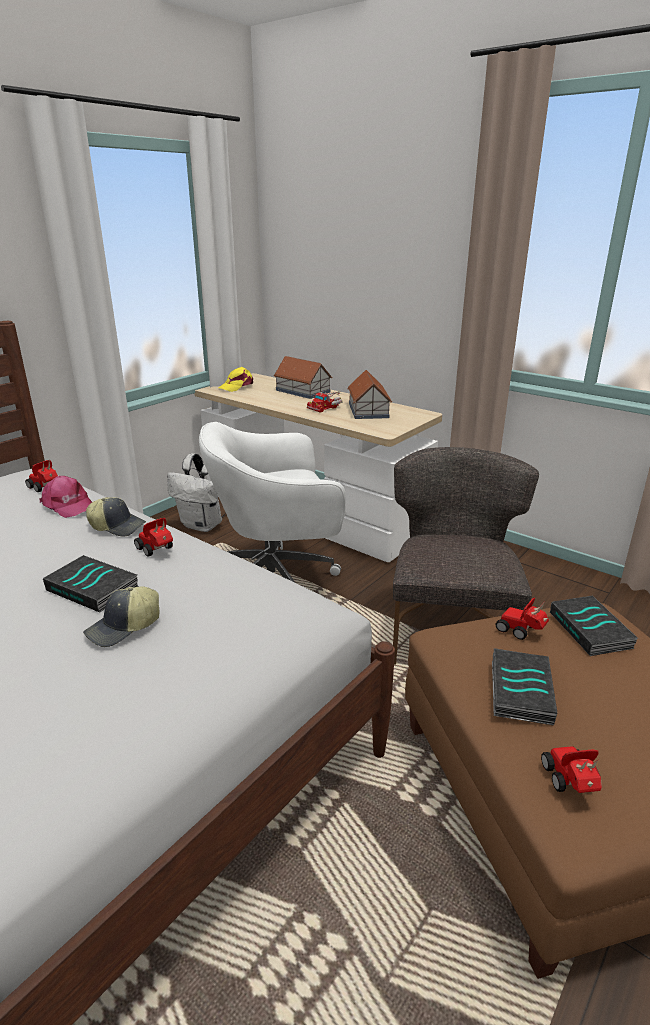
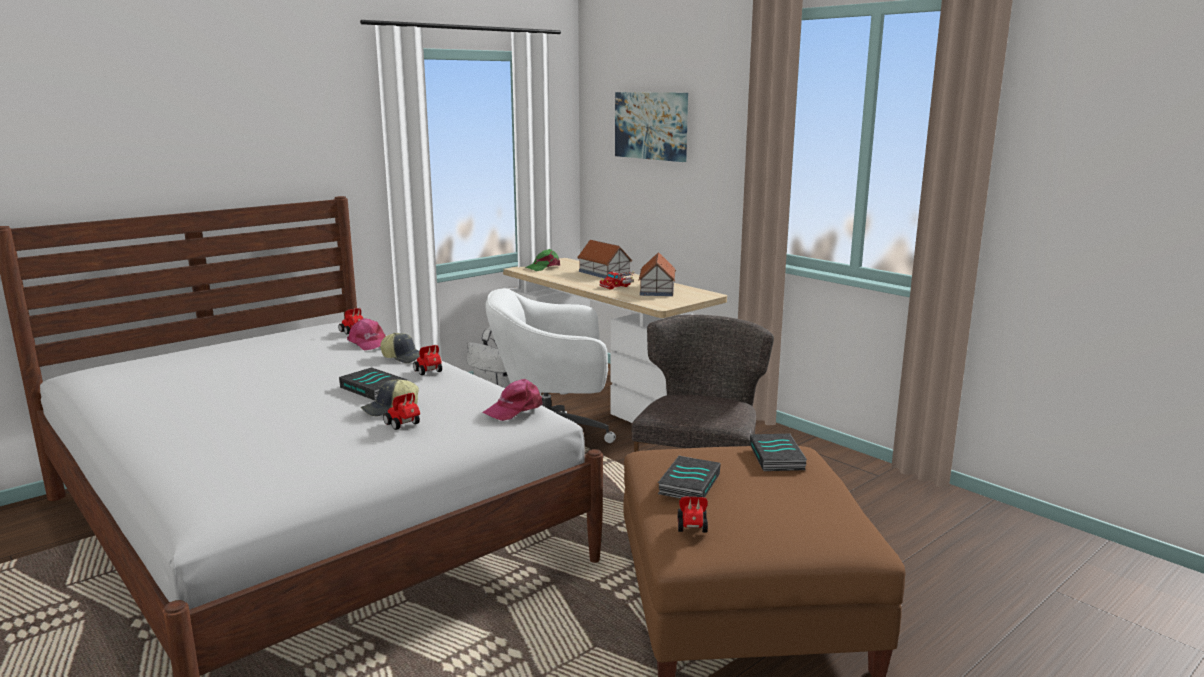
camera: 10 degrees right, 10 degrees down
(237, 386) = (543, 267): yellow cap -> green cap
(287, 609) = (515, 409): none -> pink cap
(347, 229) = (651, 125): none -> picture
(521, 631) = (717, 454): toy car -> toy car (404, 425)

